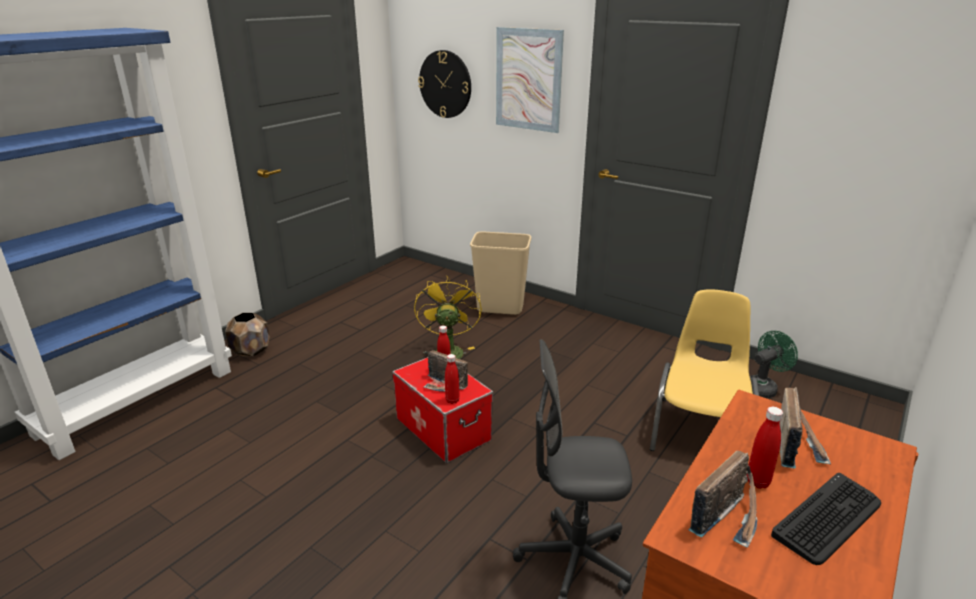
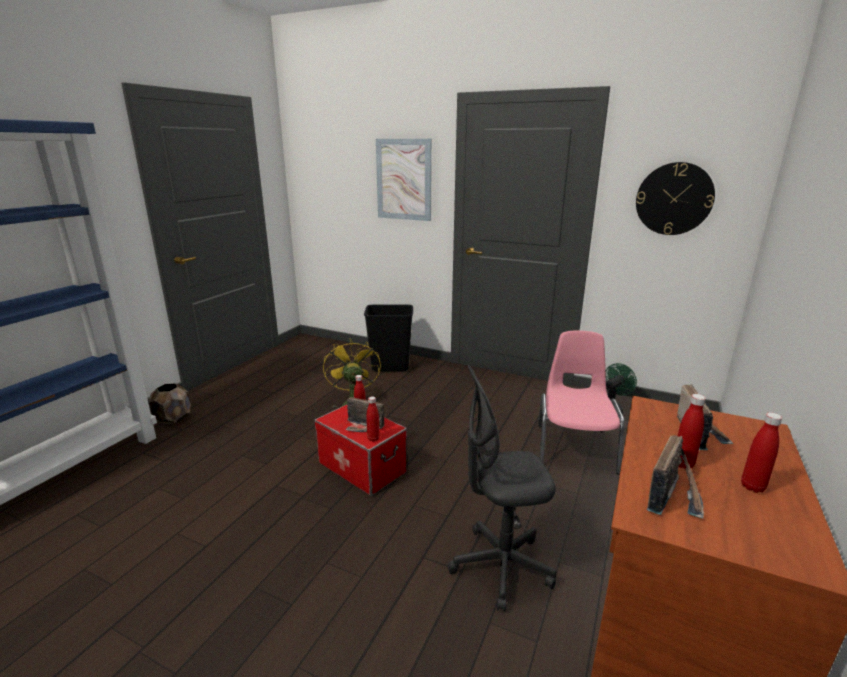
camera: 10 degrees left, 5 degrees down
(445, 84) = (333, 187): wall clock -> wall clock (674, 199)
(499, 308) = (390, 367): beige trash can -> black trash can
(700, 431) = (574, 447): yellow chair -> pink chair
(828, 519) = (752, 487): keyboard -> red bottle

